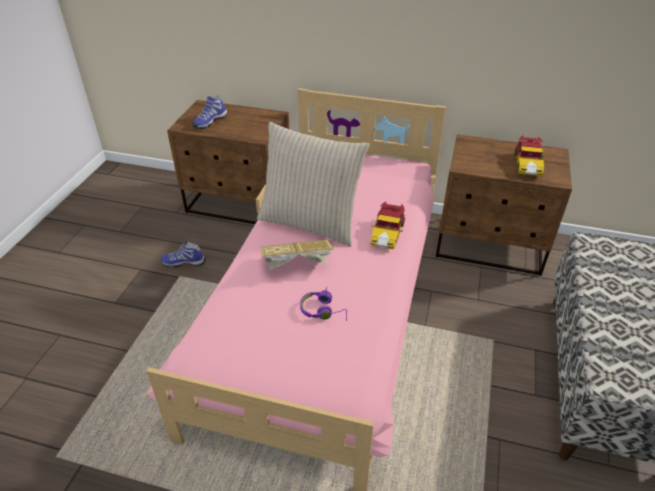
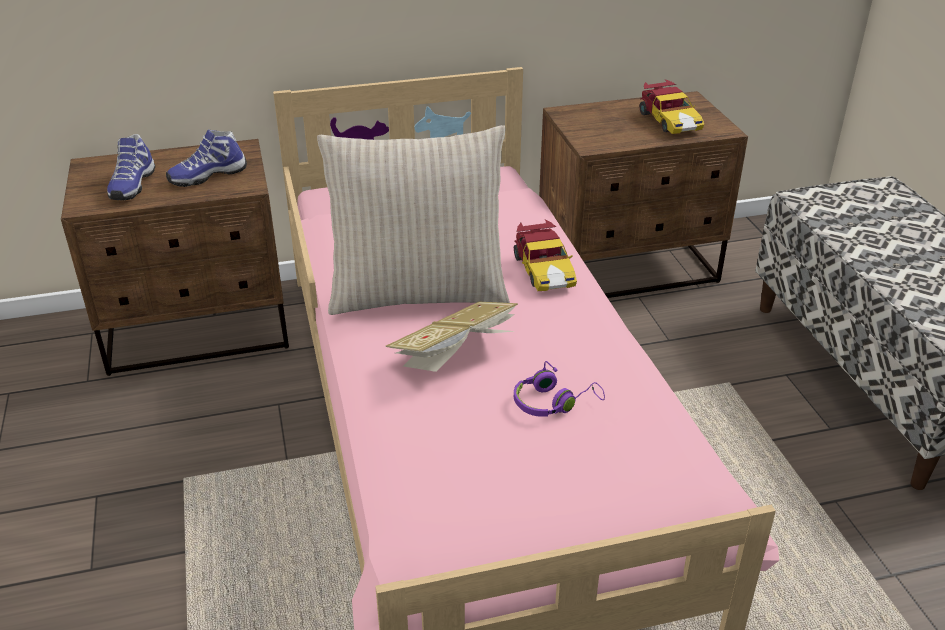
camera: 30 degrees left, 5 degrees down
(184, 262) = (172, 454): shoe -> shoe (207, 176)

